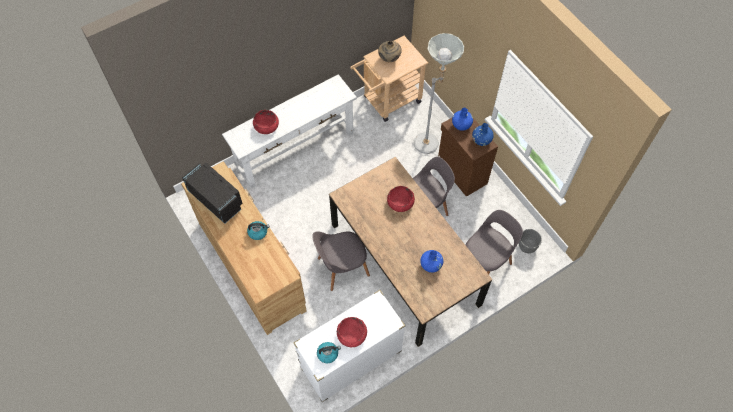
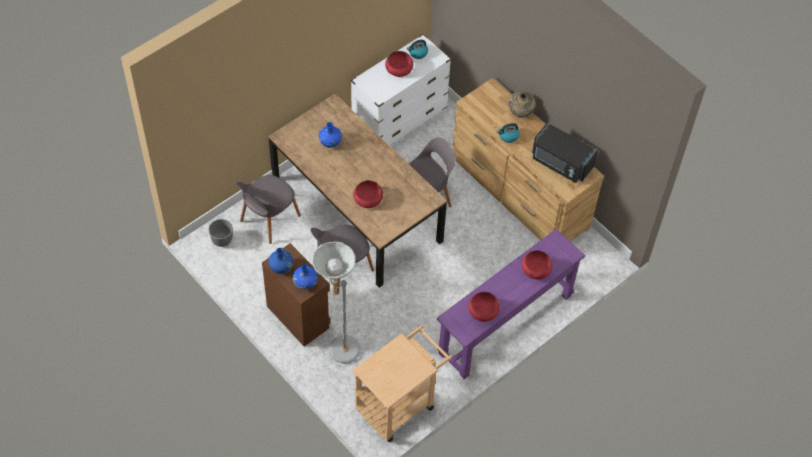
camera: 170 degrees right, 5 degrees down
(295, 150) = (505, 324): white console table -> purple console table
(318, 98) = (483, 310): none -> red bowl
(389, 59) = (403, 368): beige vase -> beige vase (520, 113)

